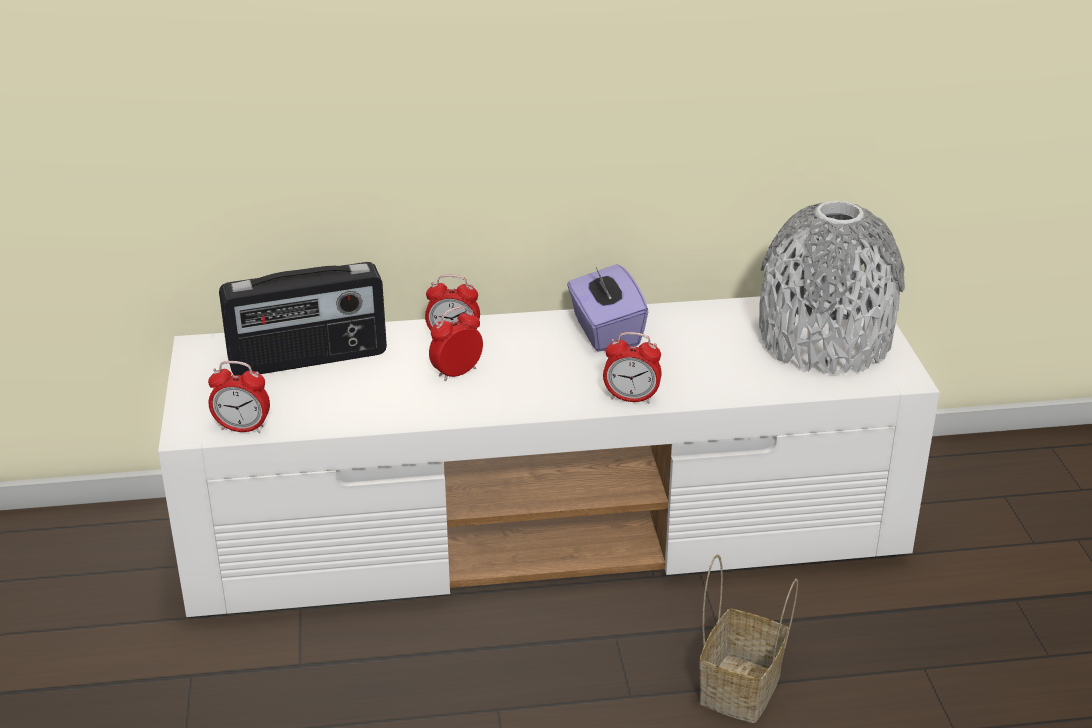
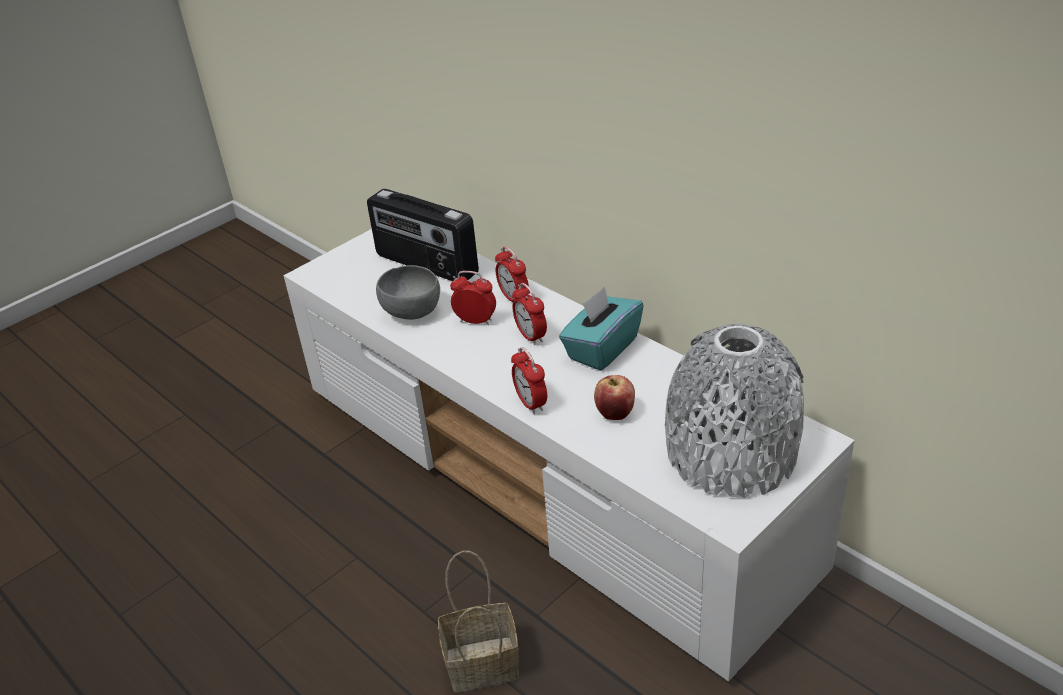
camera: 55 degrees right, 5 degrees up
(242, 428) = (331, 286): alarm clock -> alarm clock (531, 336)
(380, 399) = (412, 311): none -> grey bowl
(605, 331) = (601, 348): purple tissue box -> turquoise tissue box
(705, 366) = (615, 414): none -> apple

